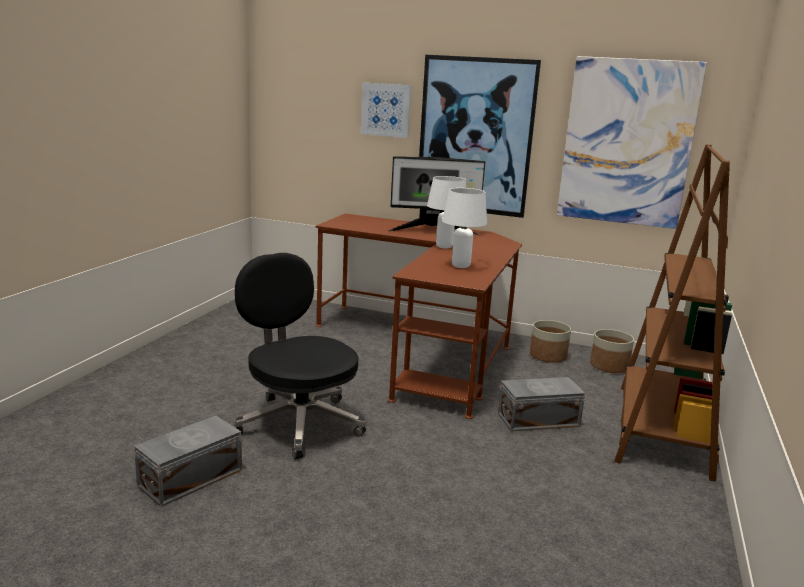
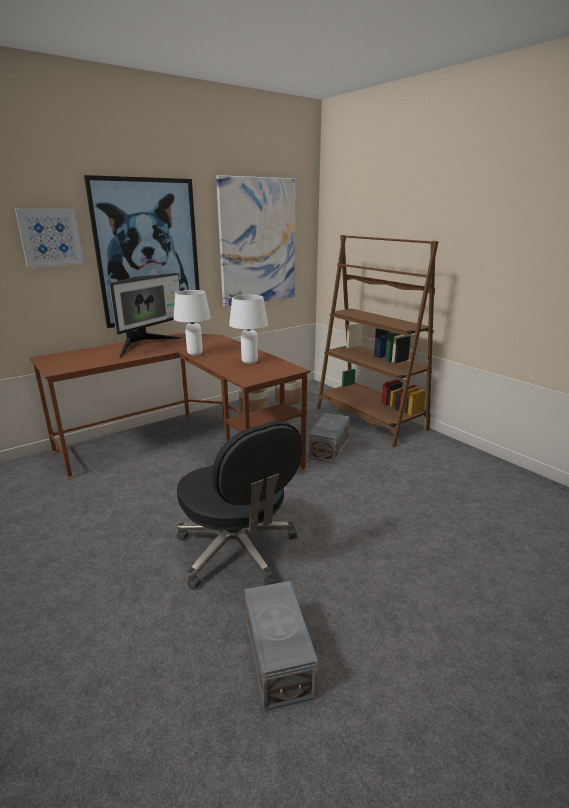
camera: 55 degrees left, 5 degrees up
(298, 423) = (238, 552): black office chair -> black office chair turned 120 degrees counterclockwise

